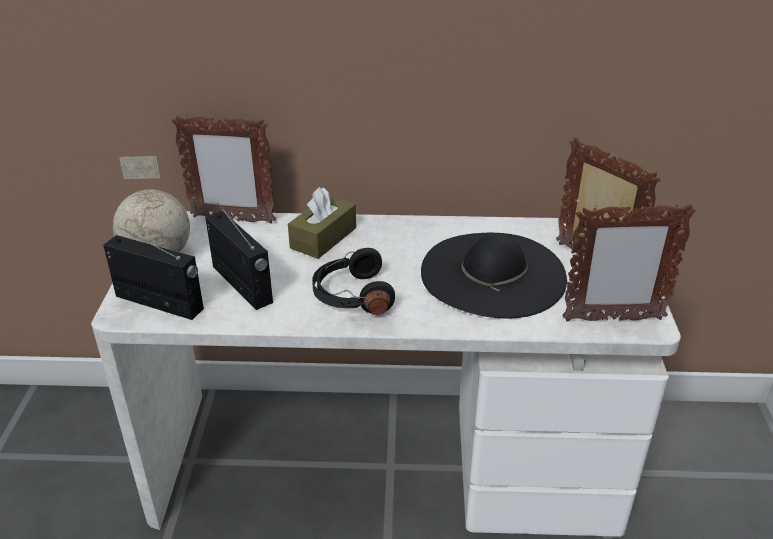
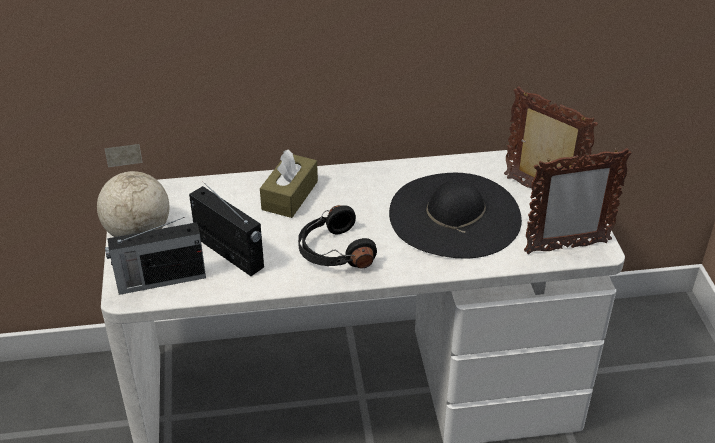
camera: 10 degrees left, 5 degrees up
(160, 303) = (159, 280): radio -> radio turned 150 degrees clockwise
(232, 219) = (196, 185): picture frame -> none

